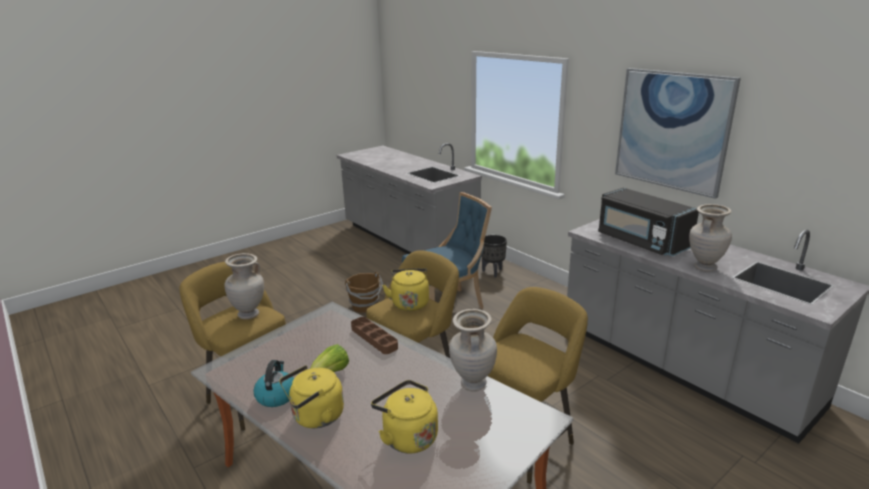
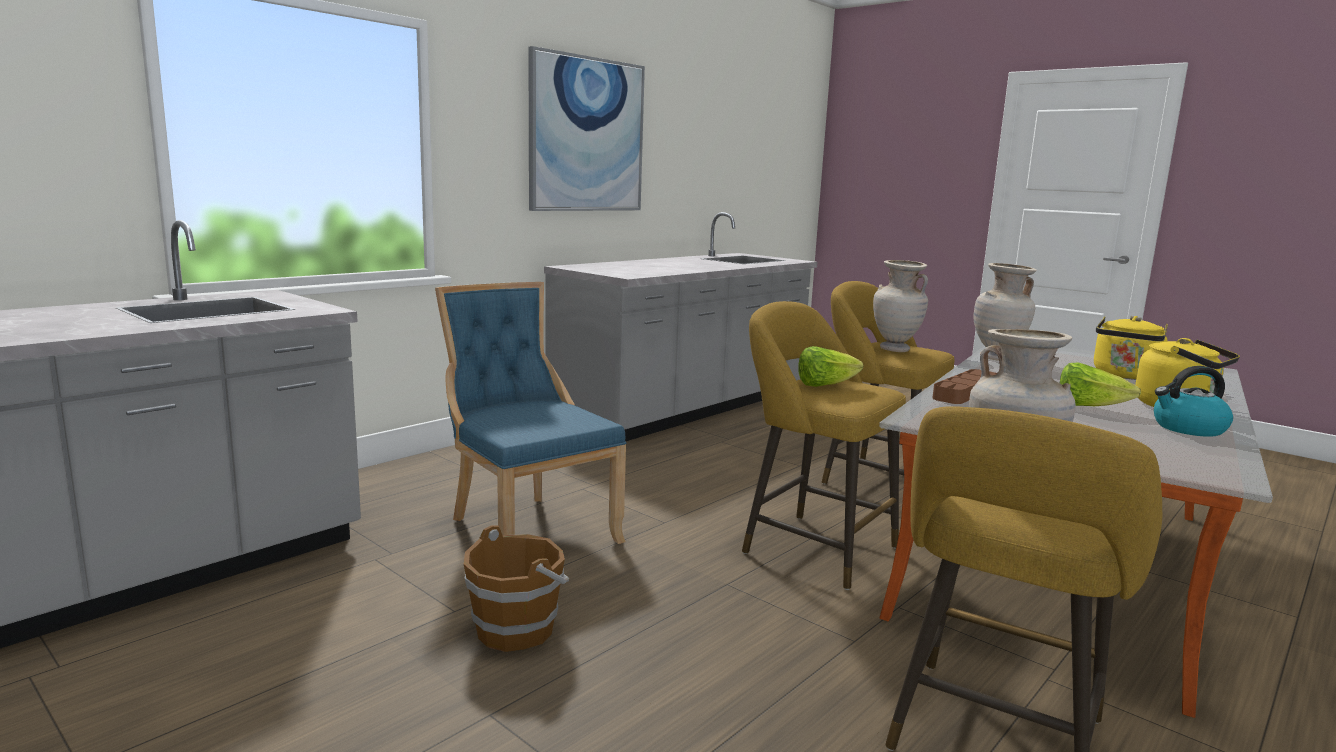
camera: 100 degrees left, 10 degrees down
(409, 303) = (825, 385): yellow kettle -> lettuce
(493, 272) = (379, 489): black planter -> none
(641, 241) = (659, 268): black microwave -> none
(704, 267) = (725, 265): beige vase -> beige vase (894, 349)

